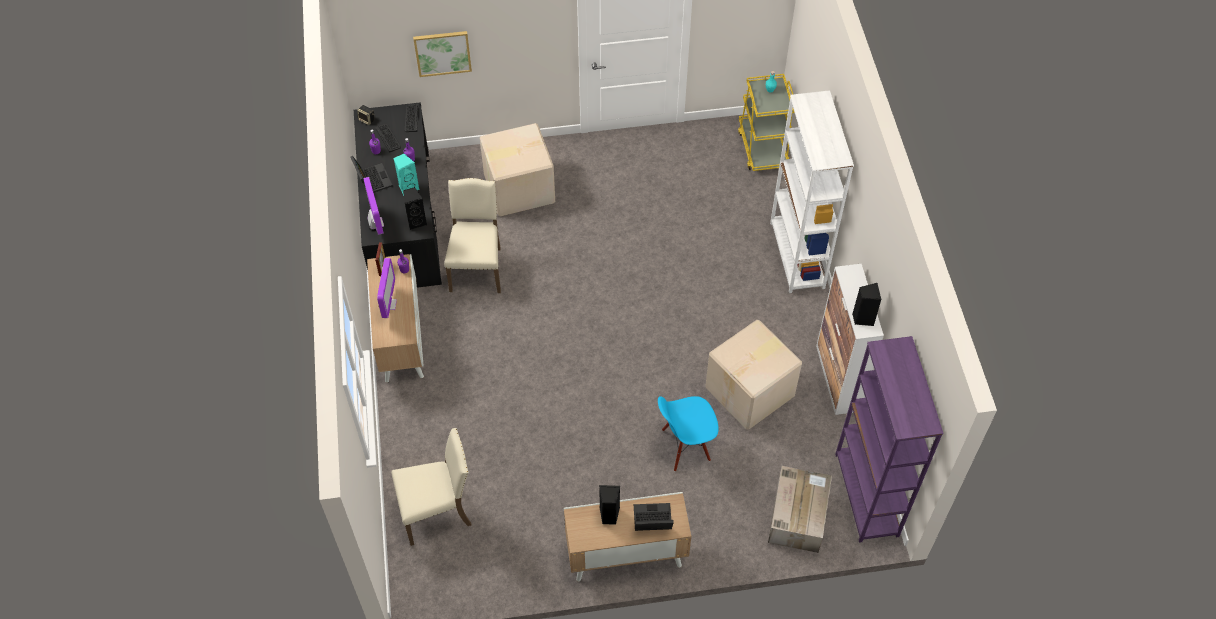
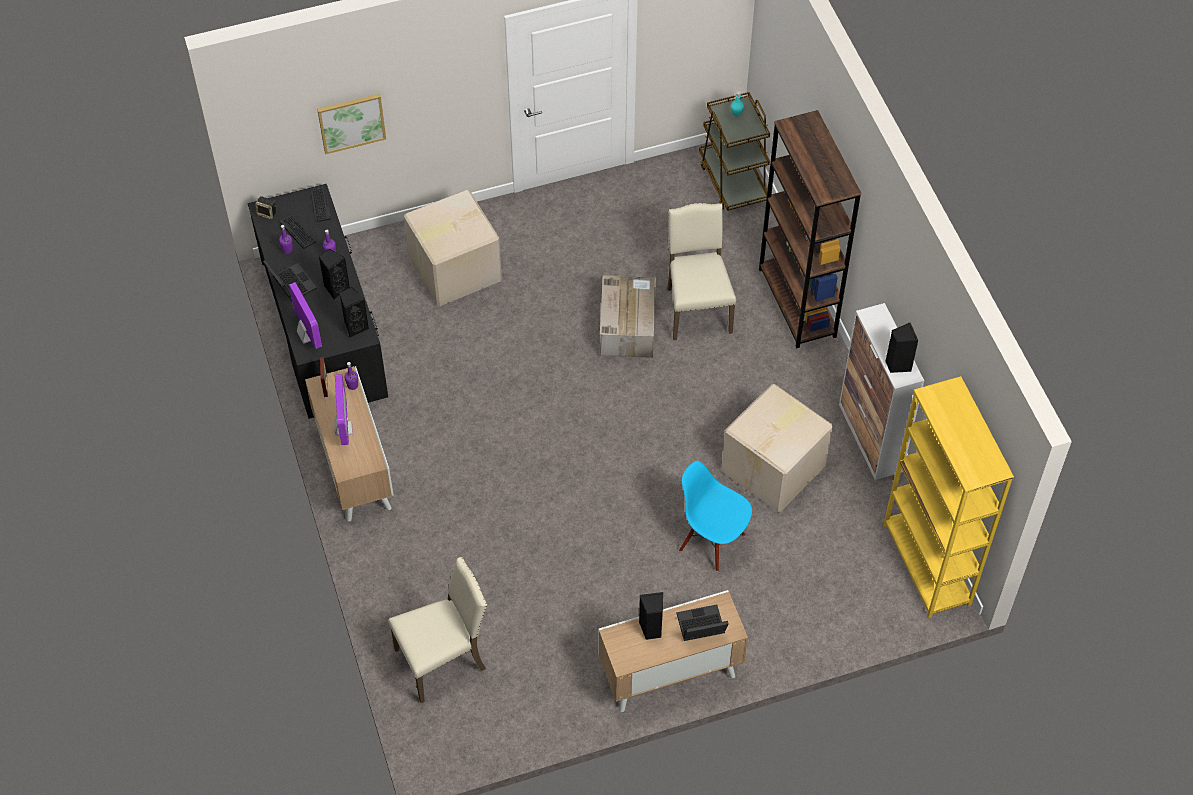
camera: 10 degrees left, 0 degrees up
(408, 188) = (336, 288): turquoise speaker -> black speaker
(477, 268) = (426, 371): beige chair -> beige chair (697, 309)
(685, 446) = (712, 541): blue chair -> blue chair turned 60 degrees clockwise
(763, 148) = (733, 181): yellow cart -> brown cart
(797, 255) = (797, 303): white bookcase -> brown bookcase
(797, 515) = (854, 599): cardboard box -> cardboard box (627, 326)
(866, 495) = (927, 564): purple bookcase -> yellow bookcase

